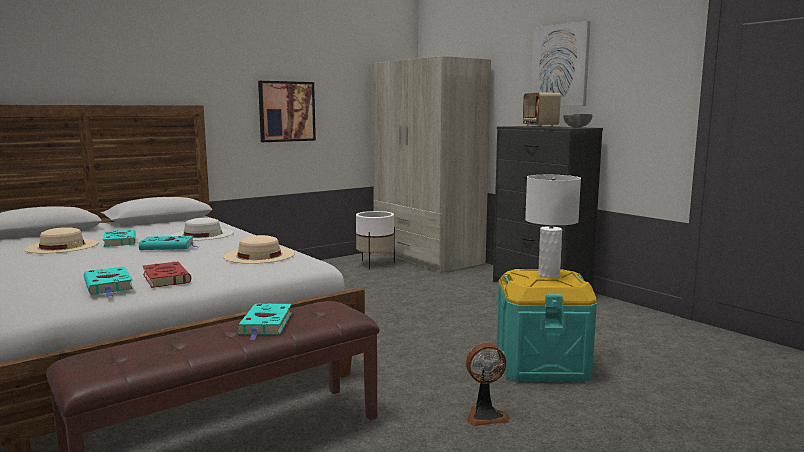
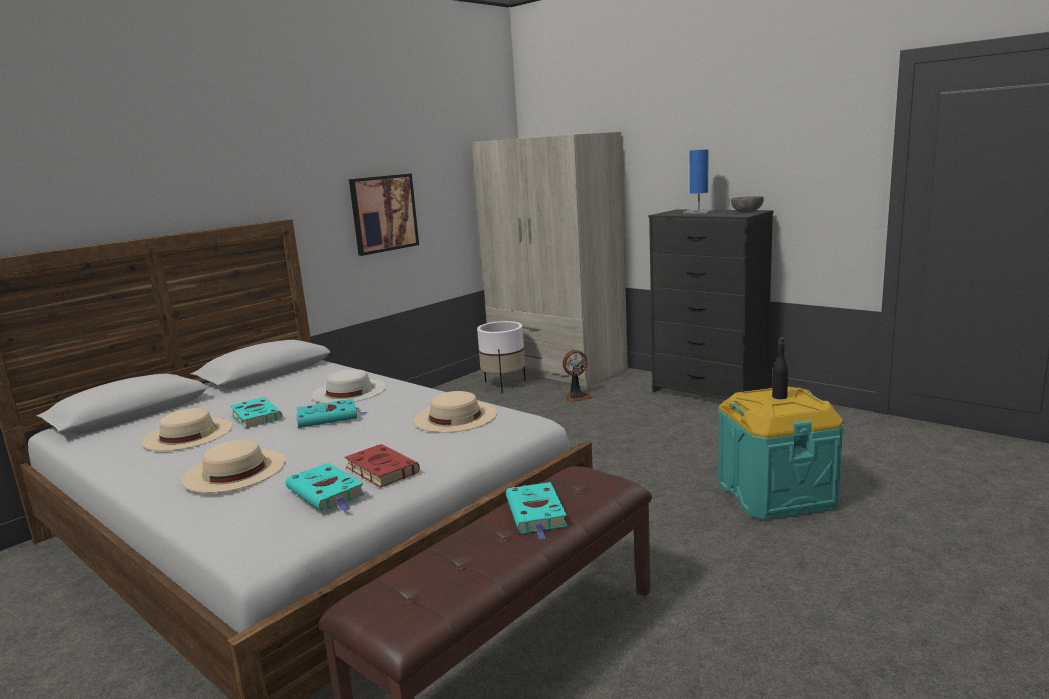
camera: 10 degrees left, 5 degrees up
(64, 267) = (235, 470): none -> beige hat
(485, 415) = (761, 568): fan -> fan (577, 397)
(539, 126) = (698, 212): radio -> blue table lamp
(548, 275) = (780, 397): white table lamp -> black bottle
(560, 65) = (714, 139): picture -> none

